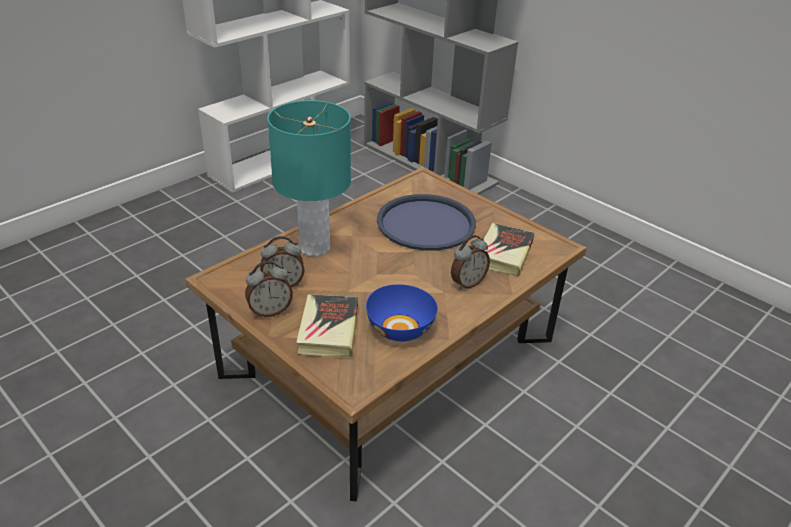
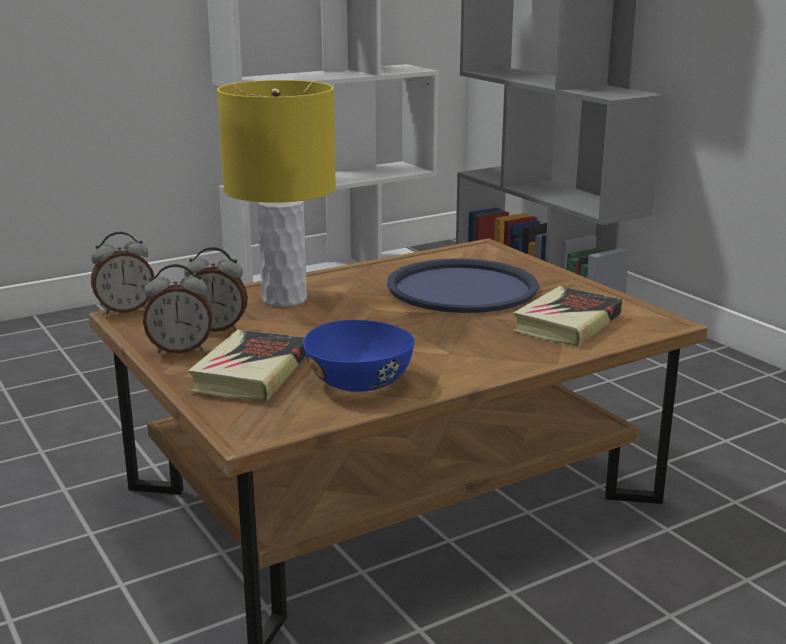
camera: 15 degrees right, 15 degrees down
(314, 248) = (283, 299): turquoise table lamp -> yellow table lamp
(467, 283) = (491, 347): alarm clock -> alarm clock (125, 309)

